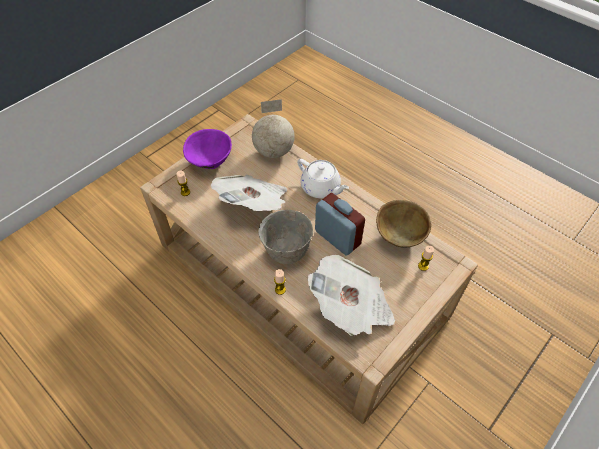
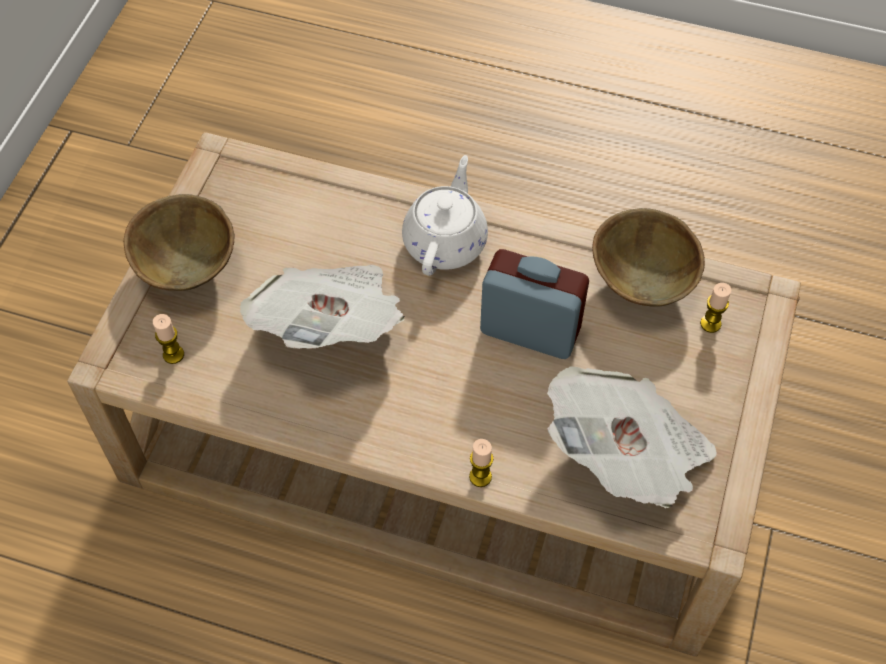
camera: 25 degrees left, 5 degrees up
(210, 161) = (187, 267): purple bowl -> brown bowl
(274, 152) = (310, 198): globe -> none
(286, 252) = (450, 399): grey bowl -> none
(321, 188) = (446, 240): white teapot -> white teapot turned 90 degrees counterclockwise

